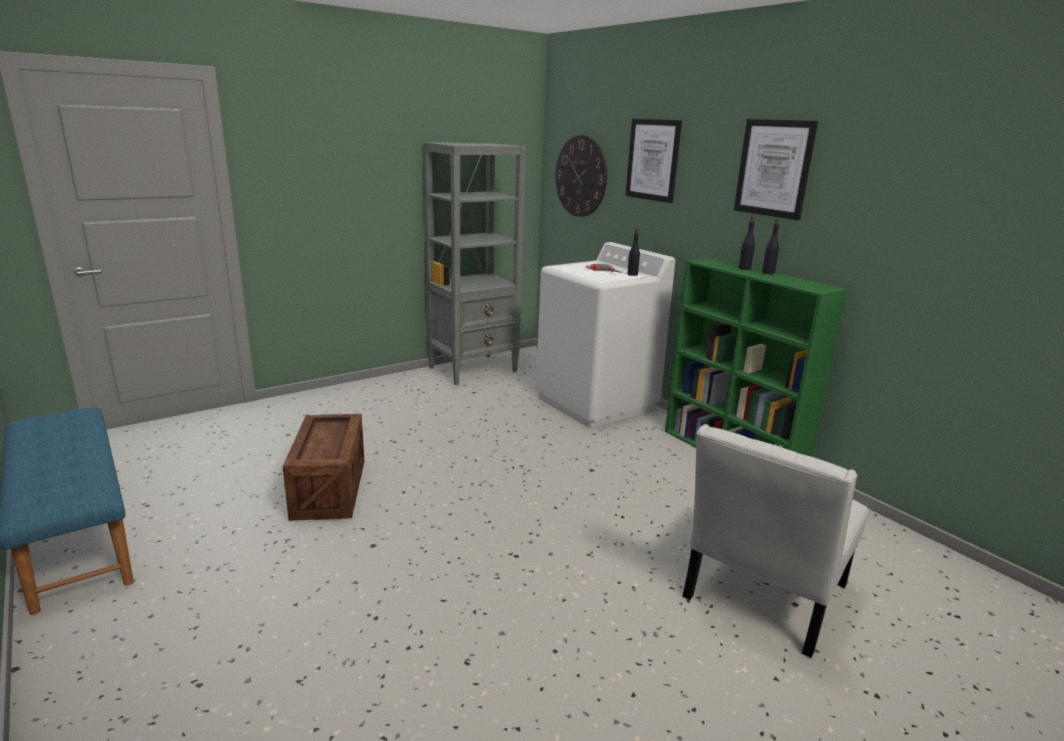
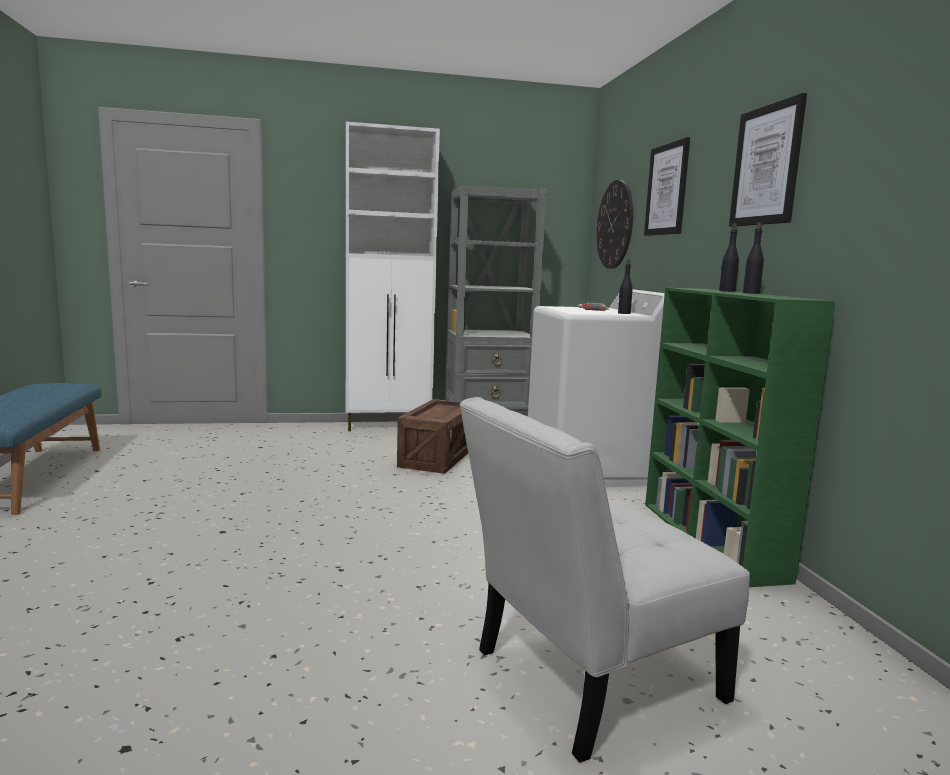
camera: 25 degrees right, 10 degrees down
(329, 489) = (242, 487): crate -> crate (437, 458)
(384, 383) = (389, 426): none -> white cabinet

